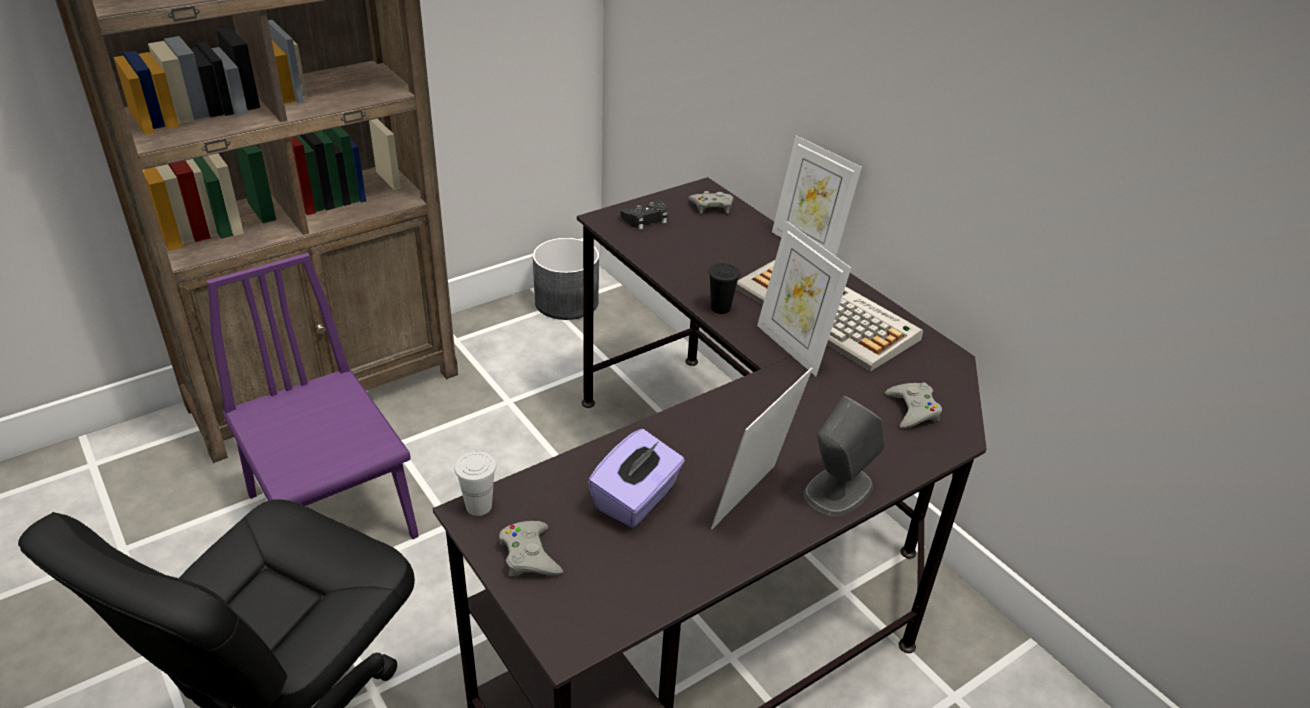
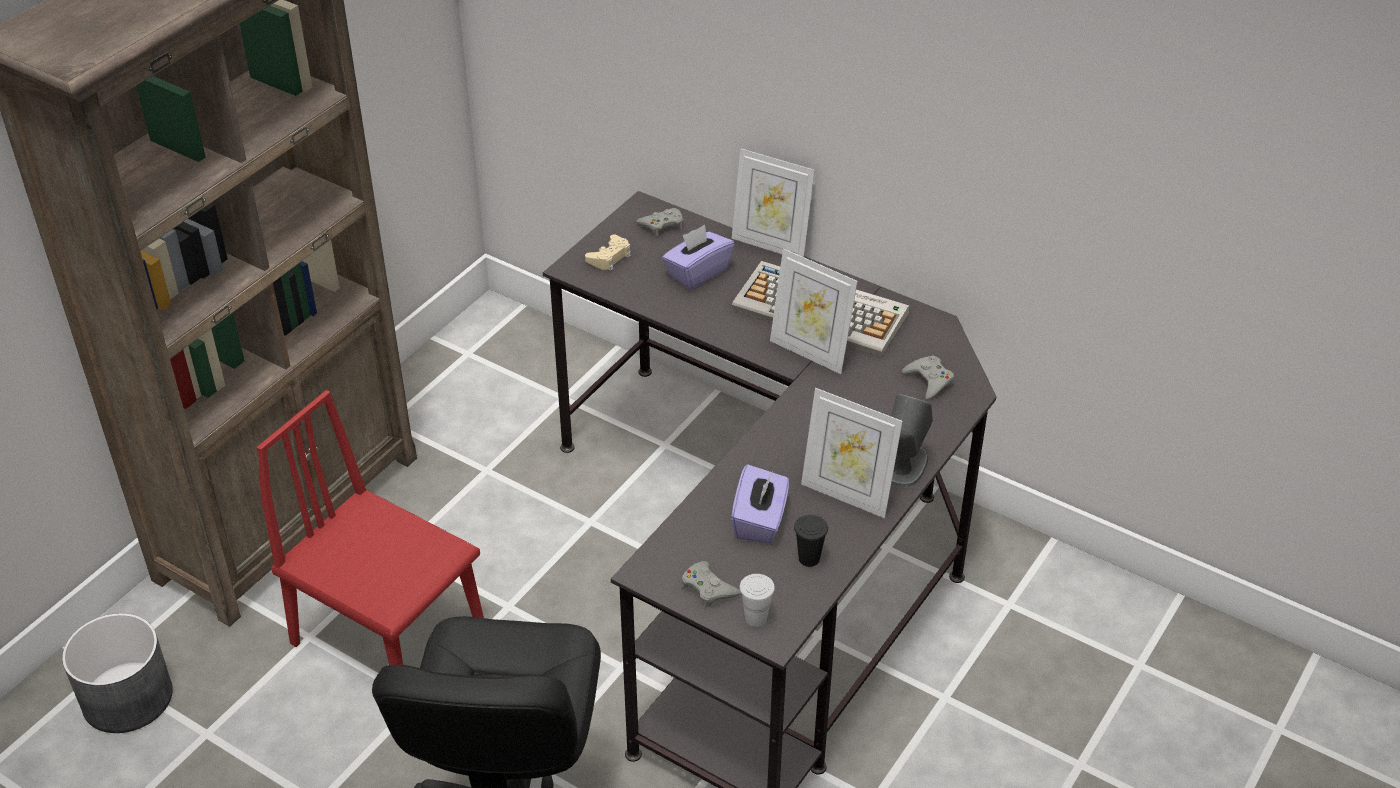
camera: 20 degrees left, 5 degrees up
(332, 515) = (388, 636): purple chair -> red chair
(479, 506) = (645, 565): white cup -> white cup (756, 618)
(567, 302) = (480, 343): grey planter -> grey planter (128, 697)
(646, 219) = (609, 257): black game controller -> beige game controller
(720, 308) = (730, 332): black cup -> black cup (809, 558)
(721, 251) = (697, 273): none -> purple tissue box
(753, 501) = (846, 495): picture frame -> picture frame turned 75 degrees counterclockwise

